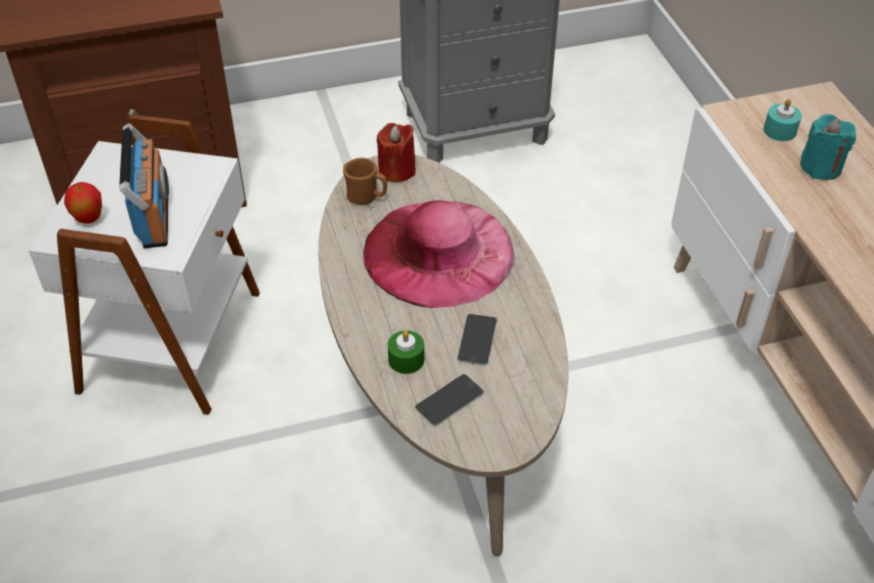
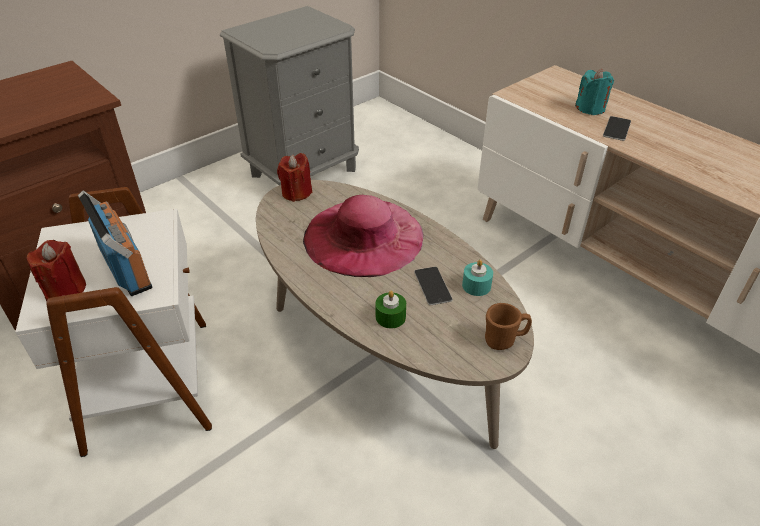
camera: 25 degrees left, 5 degrees down
(89, 219) = (65, 289): apple -> red candle
(366, 197) = (285, 216): brown mug -> brown mug (504, 340)
(449, 400) = (443, 335): phone -> phone (617, 128)
(780, 130) = (550, 95): turquoise candle -> turquoise candle (476, 286)

